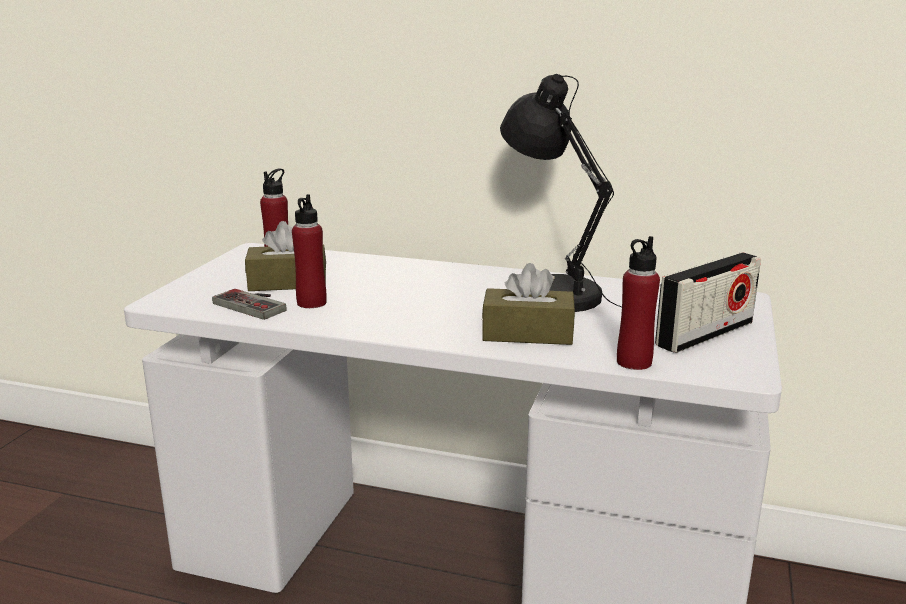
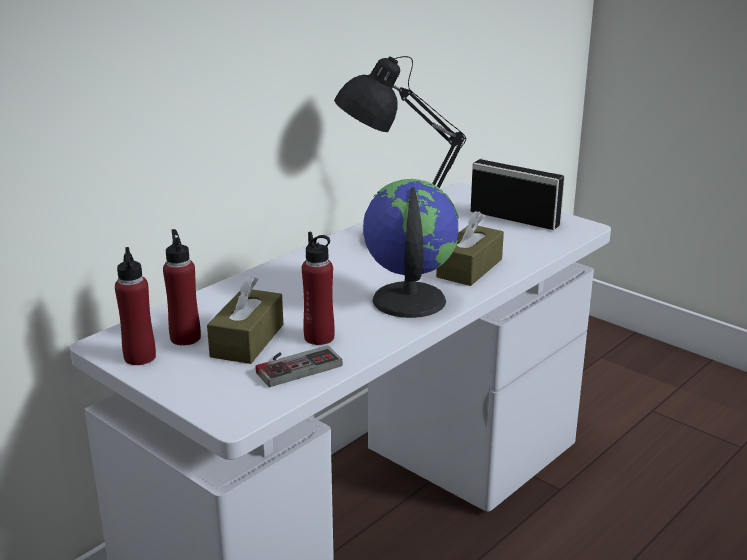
camera: 65 degrees left, 5 degrees up
(418, 320) = (407, 300): none -> globe
(633, 362) = (544, 249): red bottle -> red bottle (140, 357)
(705, 334) = (514, 218): radio -> radio turned 45 degrees counterclockwise

